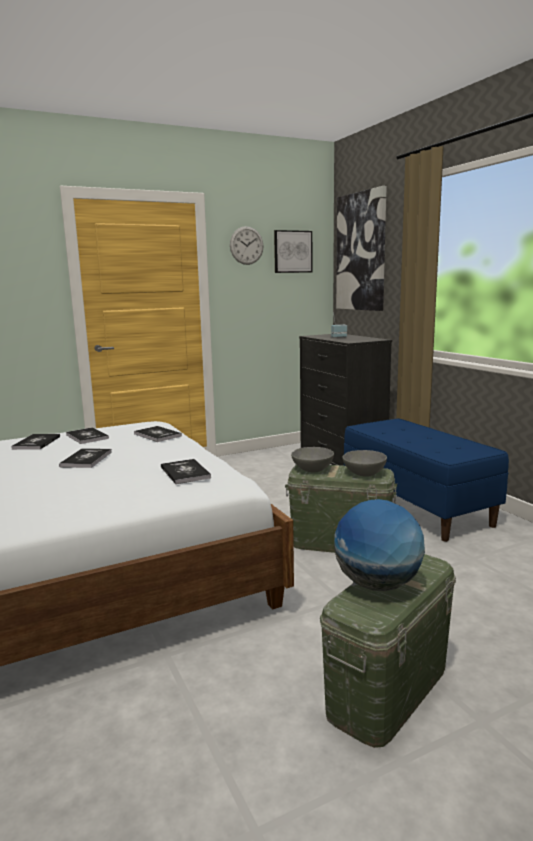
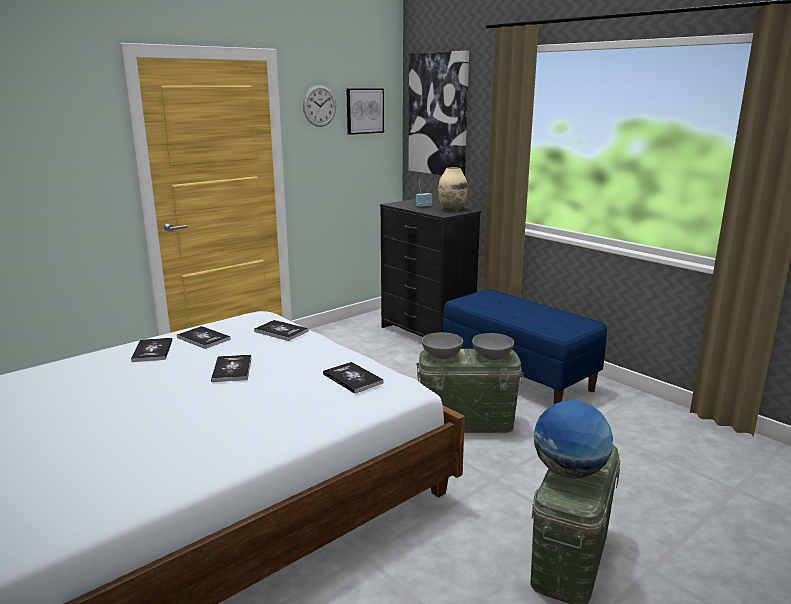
camera: 15 degrees left, 5 degrees up
(363, 339) = (452, 209): none -> beige vase

